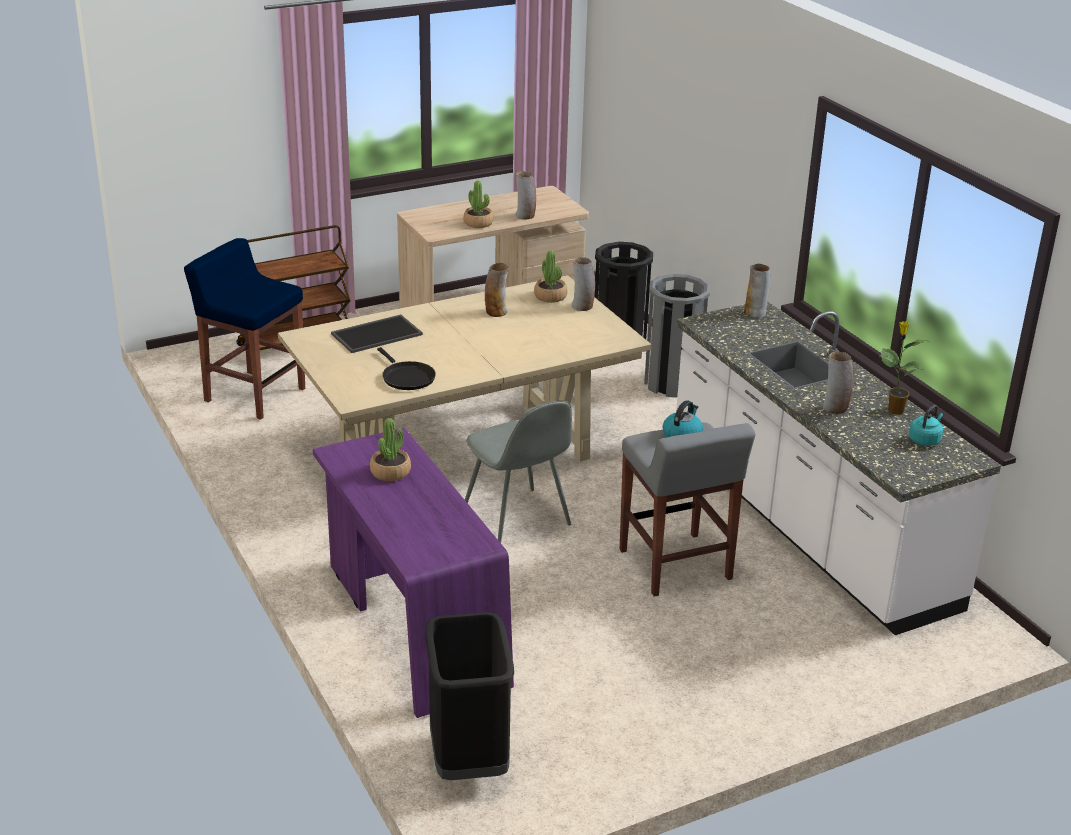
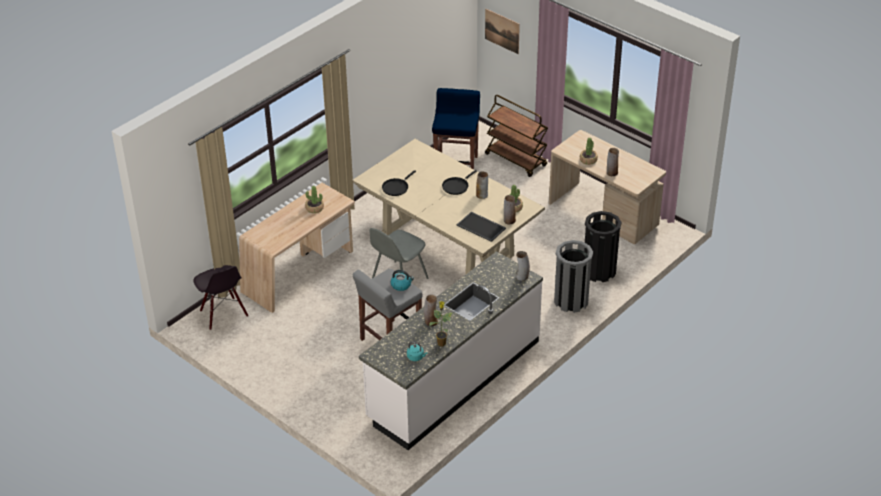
camera: 70 degrees right, 10 degrees up
(185, 135) = (502, 31): none -> picture
(377, 333) = (433, 166): tray -> tray (482, 226)
(411, 626) = (300, 273): purple desk -> beige desk
(453, 327) = (456, 186): none -> black frying pan
(469, 760) = (223, 314): black trash can -> black chair

